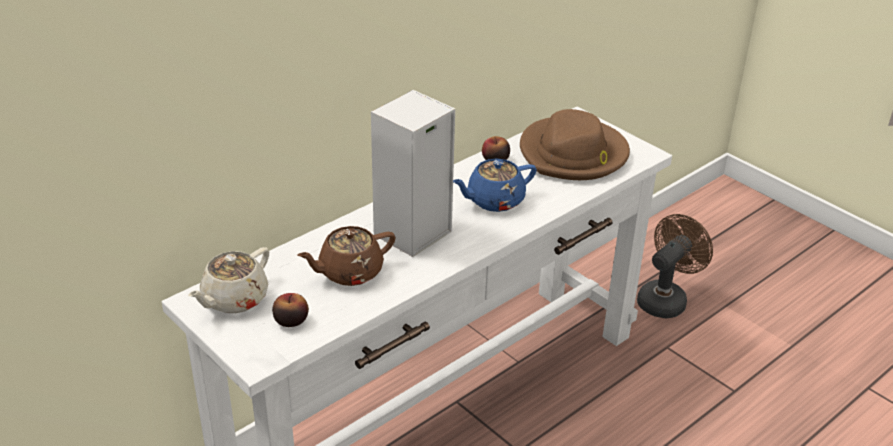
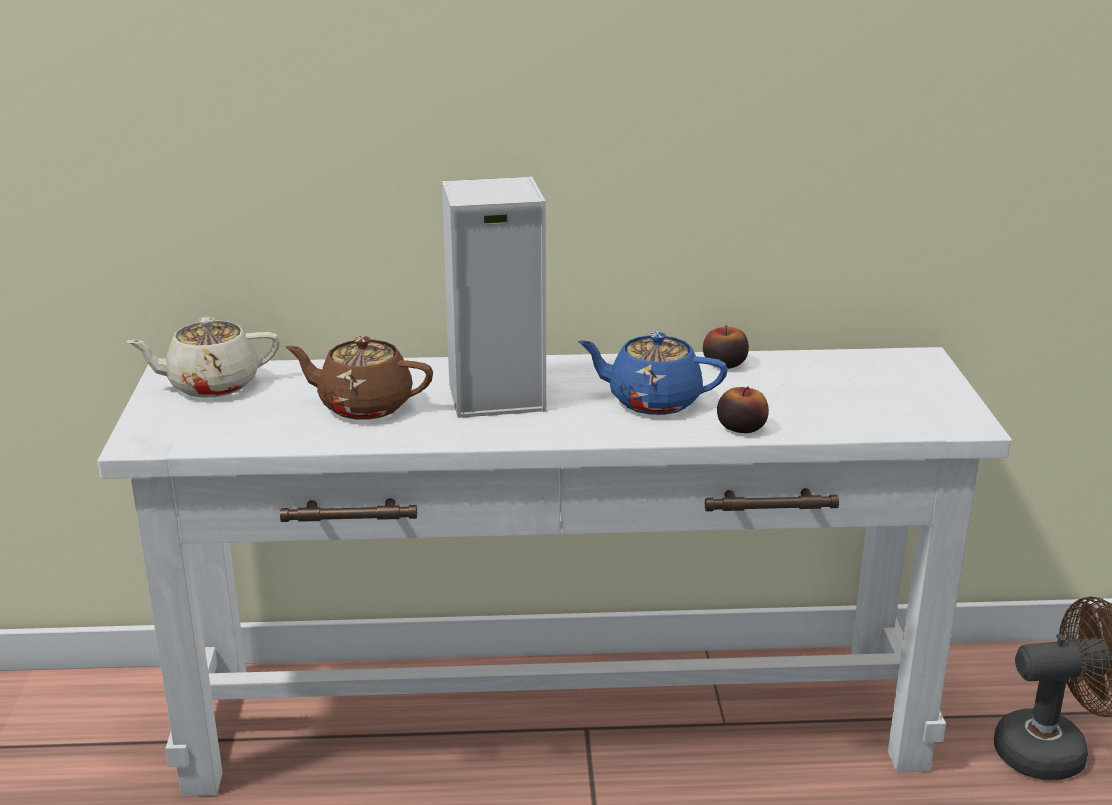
camera: 40 degrees right, 10 degrees down
(291, 320) = (231, 423): apple -> apple (741, 427)
(573, 154) = (848, 391): brown hat -> none

